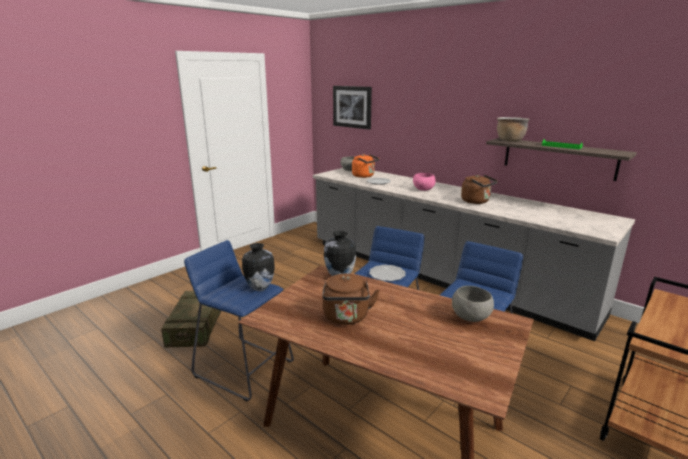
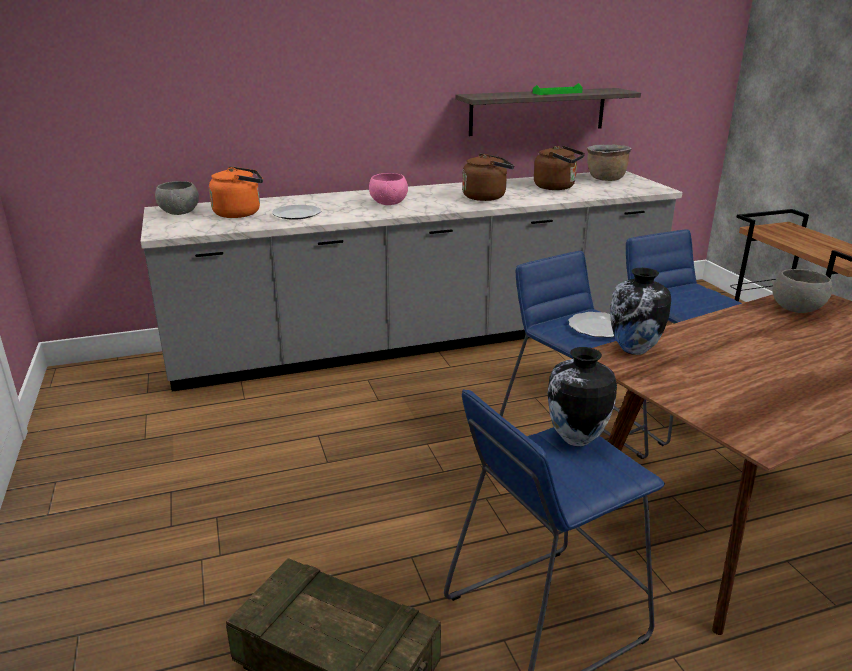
camera: 60 degrees left, 5 degrees up
(346, 318) = (779, 377): brown kettle -> brown kettle (557, 187)
(352, 107) = (124, 70): picture -> none
(509, 140) = (487, 95): brown cooking pot -> brown cooking pot (605, 179)

